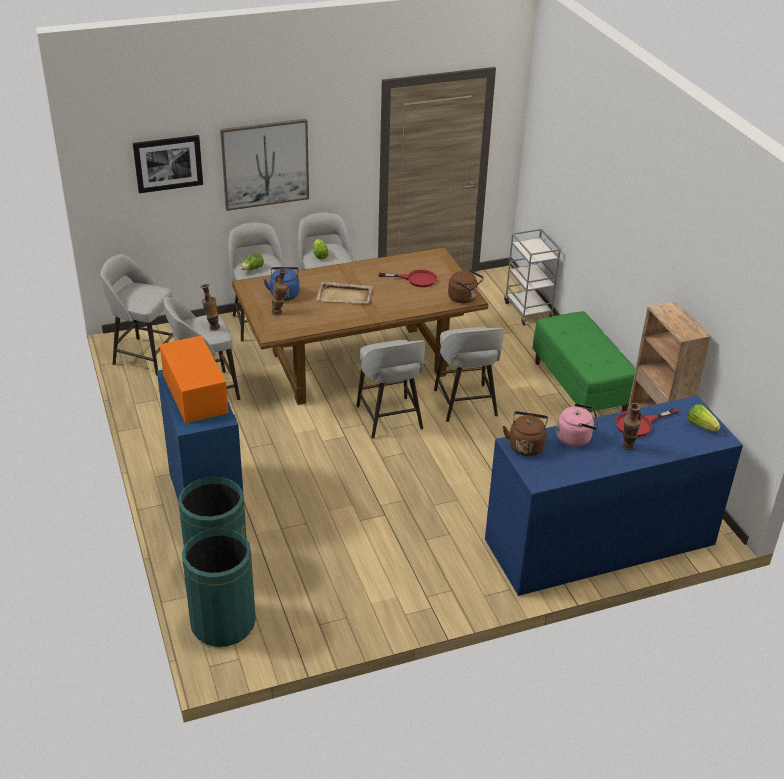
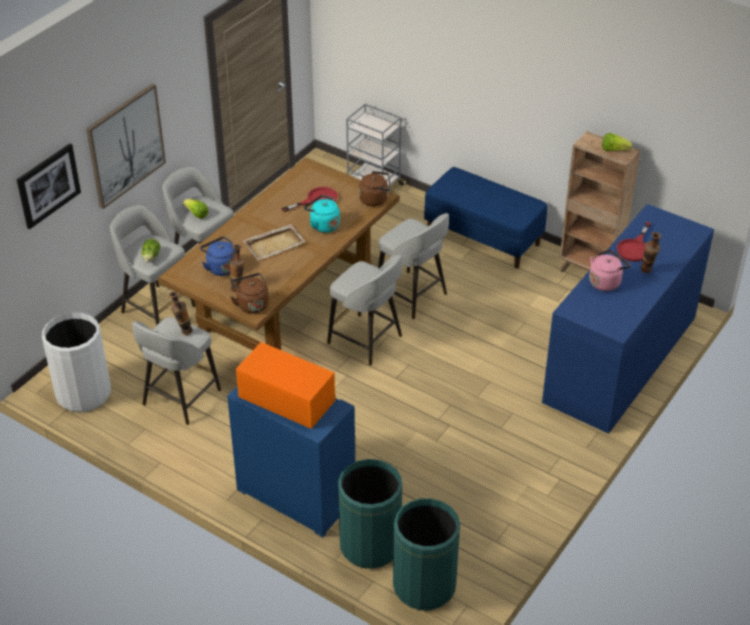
camera: 35 degrees left, 5 degrees up
(145, 356) = (83, 393): grey stool -> white trash can
(398, 298) = (323, 225): none -> turquoise kettle
(526, 445) = (579, 306): brown kettle -> brown kettle (251, 304)
(580, 388) = (484, 237): green bench -> blue bench
(701, 425) = (674, 227): lettuce -> lettuce (614, 150)

